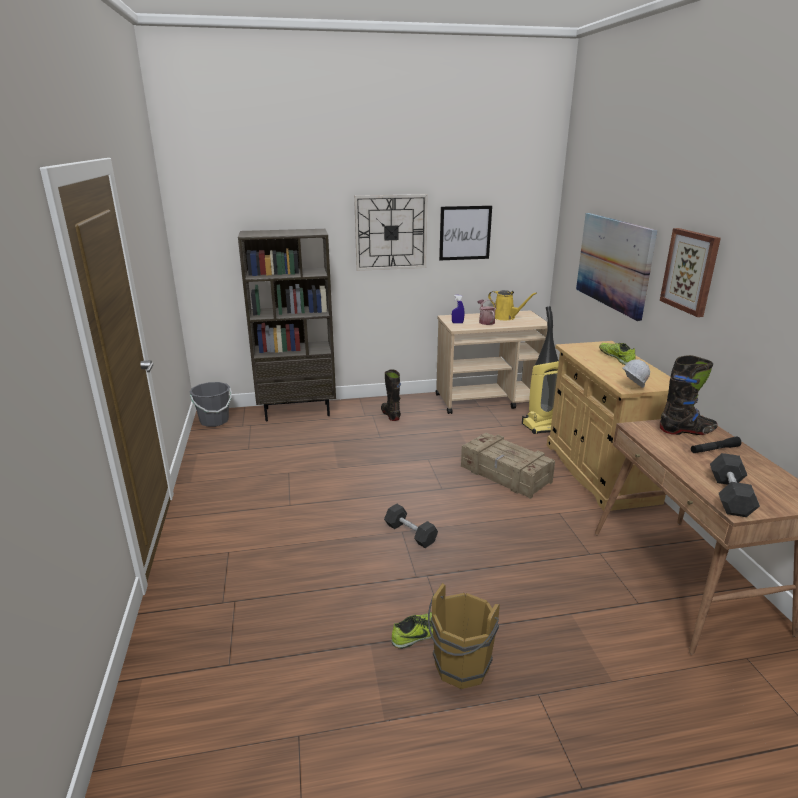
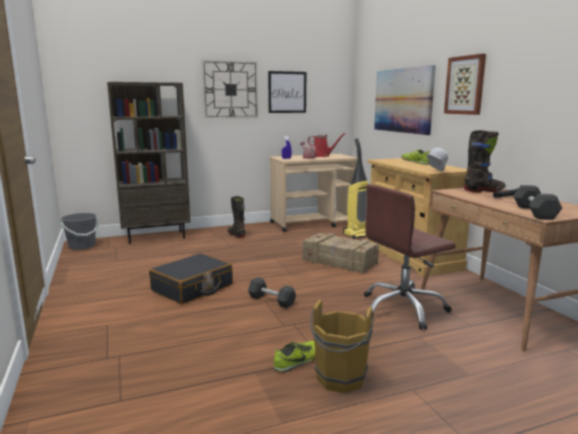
camera: 10 degrees left, 10 degrees down
(325, 504) = (192, 288): none -> black suitcase
(505, 317) = (322, 156): yellow watering can -> red watering can
(563, 565) = (403, 309): none -> brown office chair

